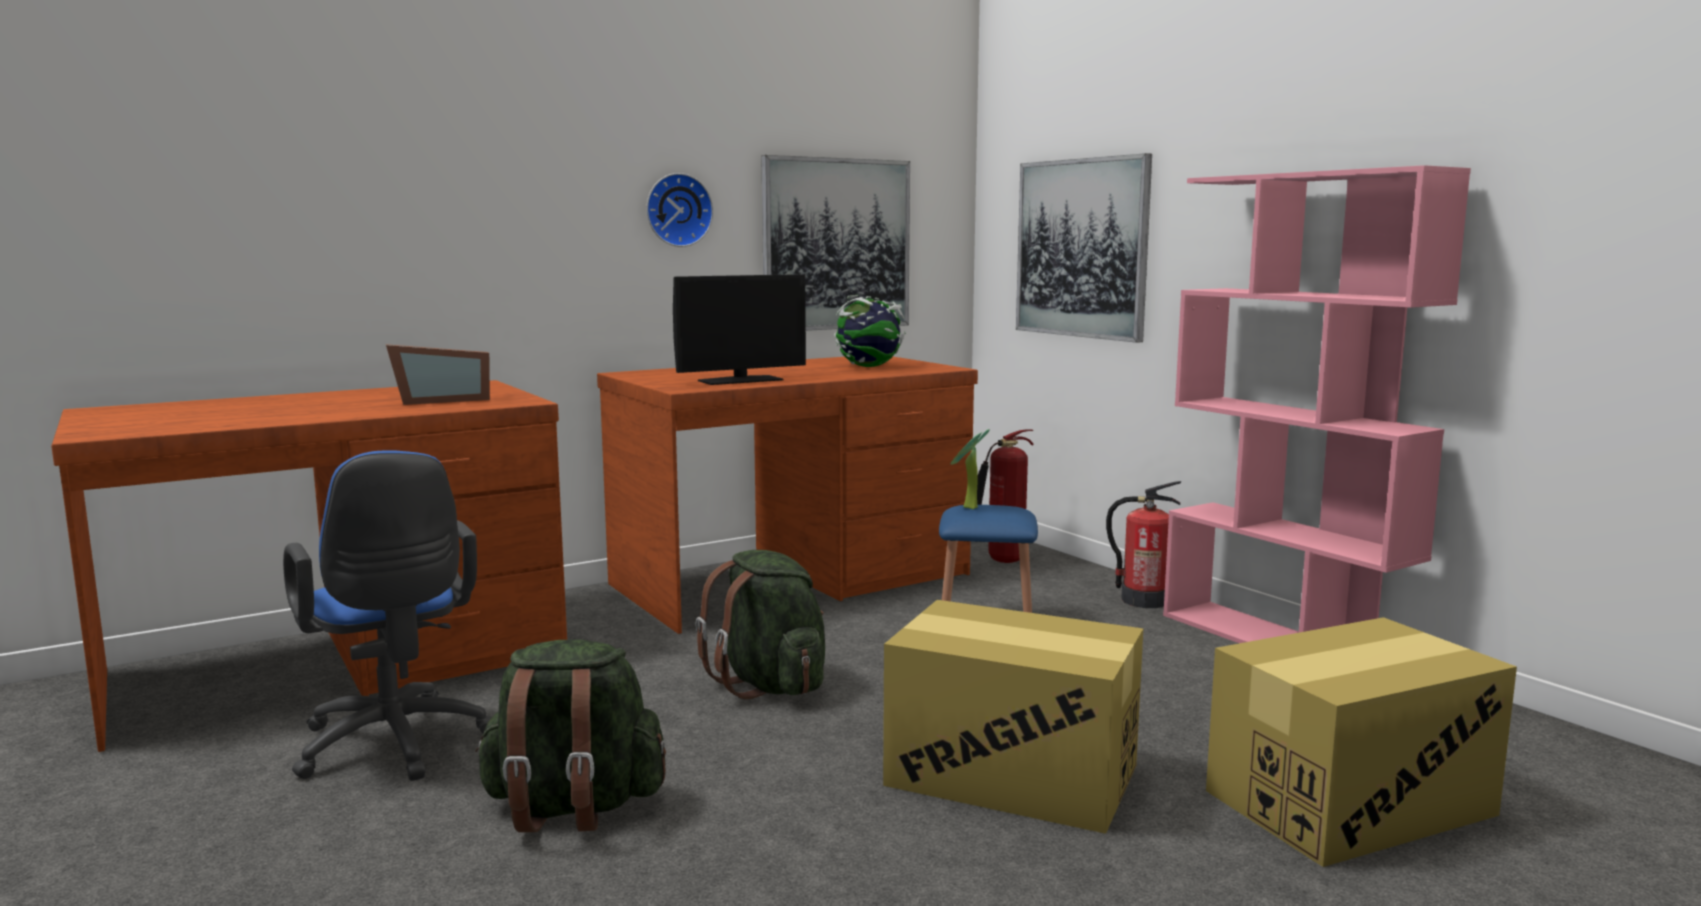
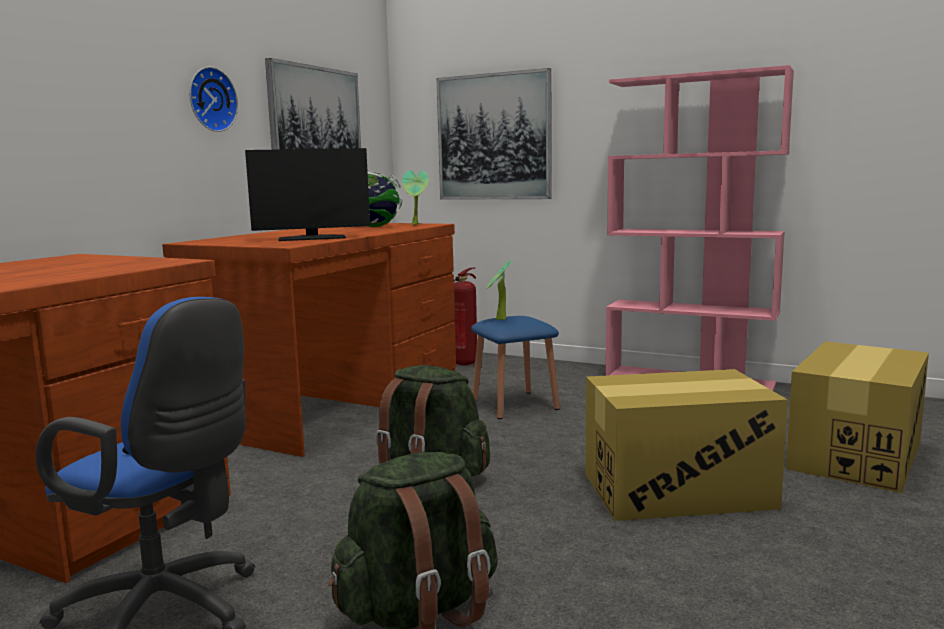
camera: 30 degrees left, 0 degrees up
(441, 400) = (84, 267): picture frame -> none
(740, 380) = (312, 238): monitor -> monitor turned 45 degrees clockwise
(928, 367) = (416, 224): none -> potted plant
(1143, 600) = (581, 372): fire extinguisher -> none

